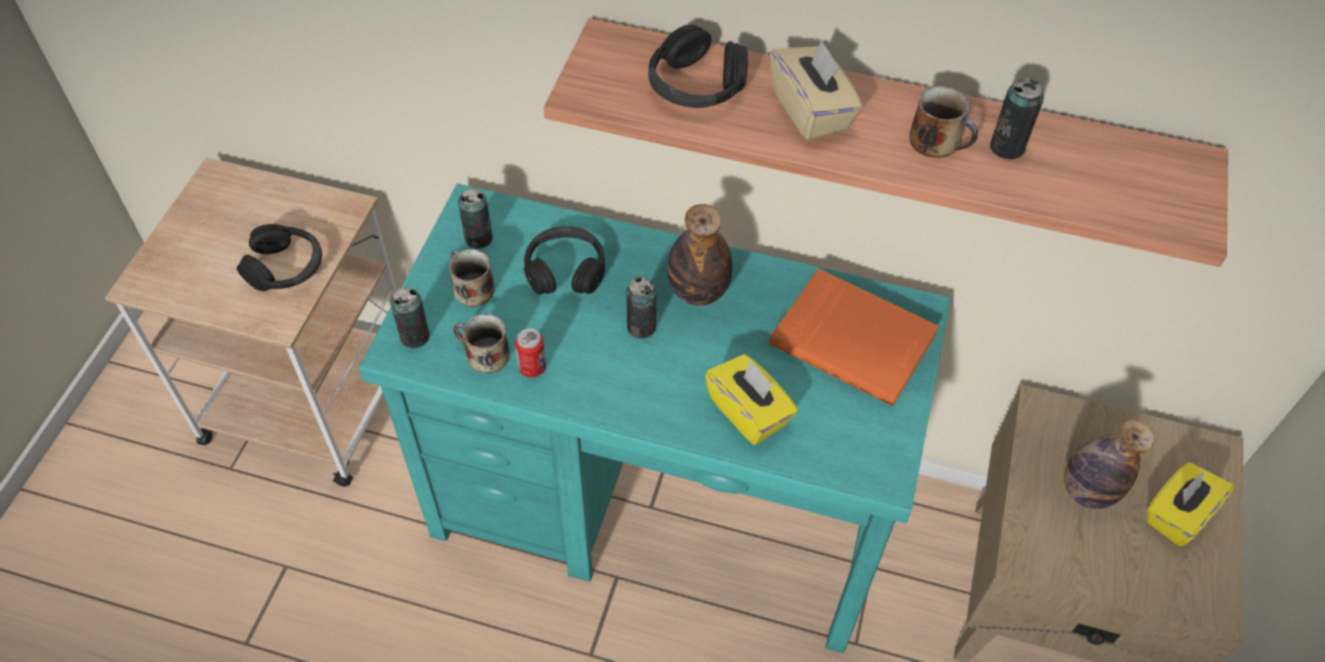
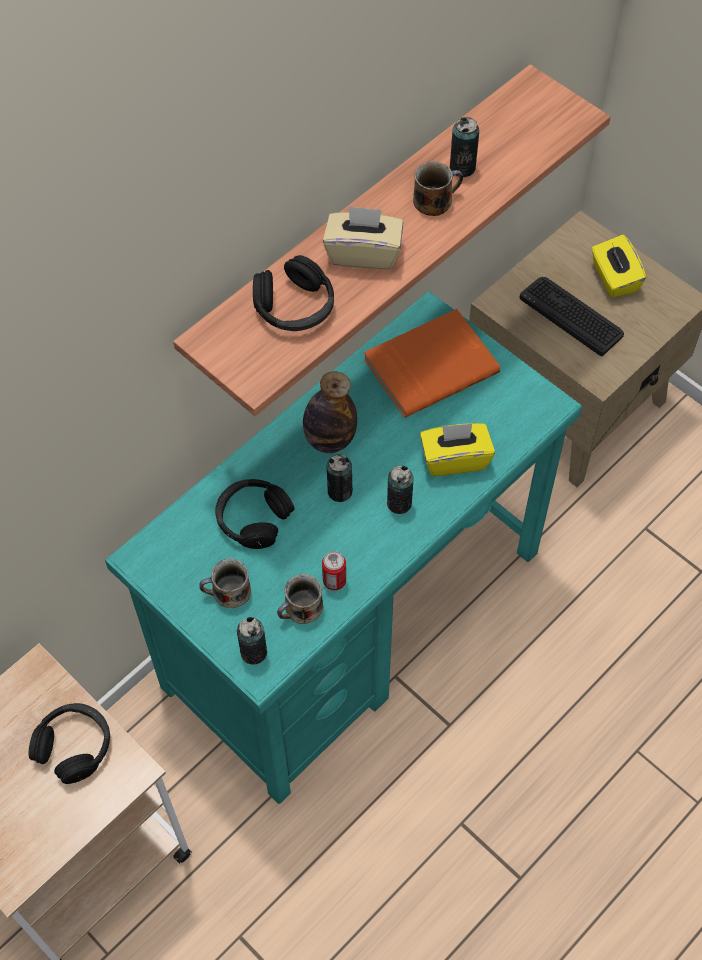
camera: 60 degrees left, 5 degrees up
(478, 238) = (179, 567): can -> can (399, 503)
(1087, 491) = (571, 315): bottle -> keyboard

